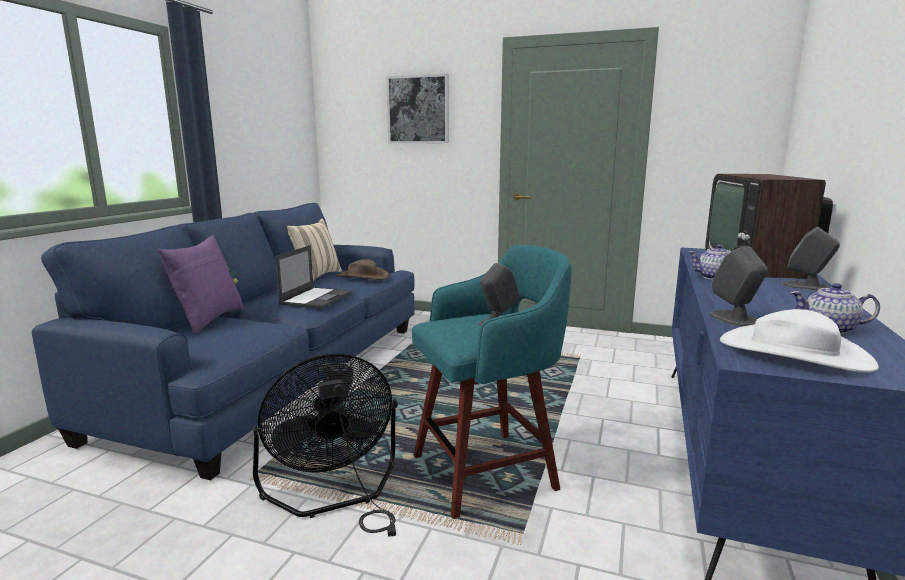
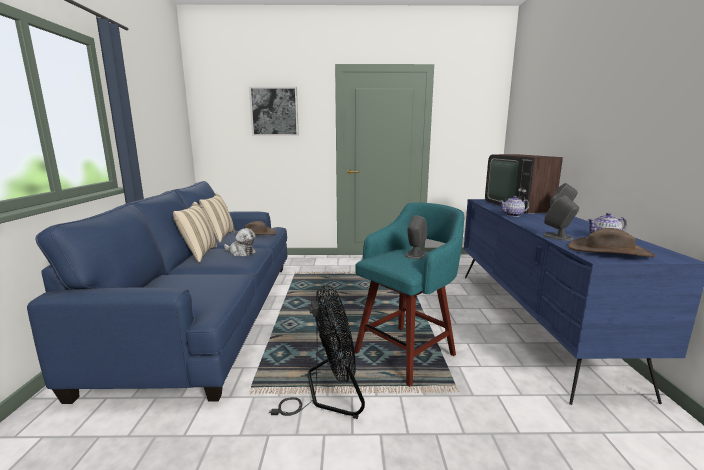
camera: 20 degrees left, 0 degrees up
(209, 321) = (170, 278): purple pillow -> none
(268, 295) = (198, 254): none -> beige pillow
(316, 298) = (240, 252): laptop -> plush toy
(341, 496) = (326, 389): black fan -> black fan turned 120 degrees clockwise
(793, 352) = (609, 251): white hat -> brown hat

